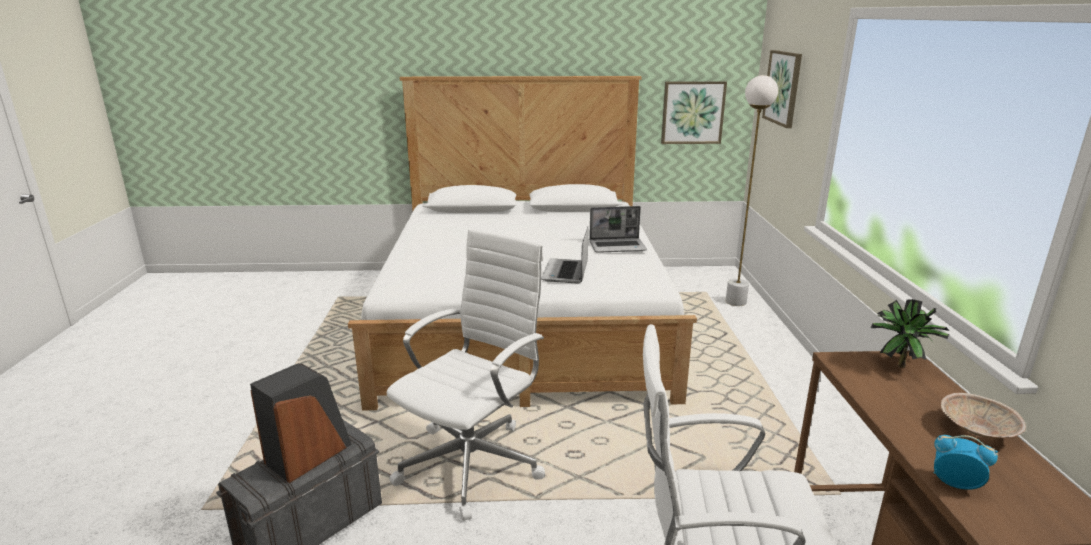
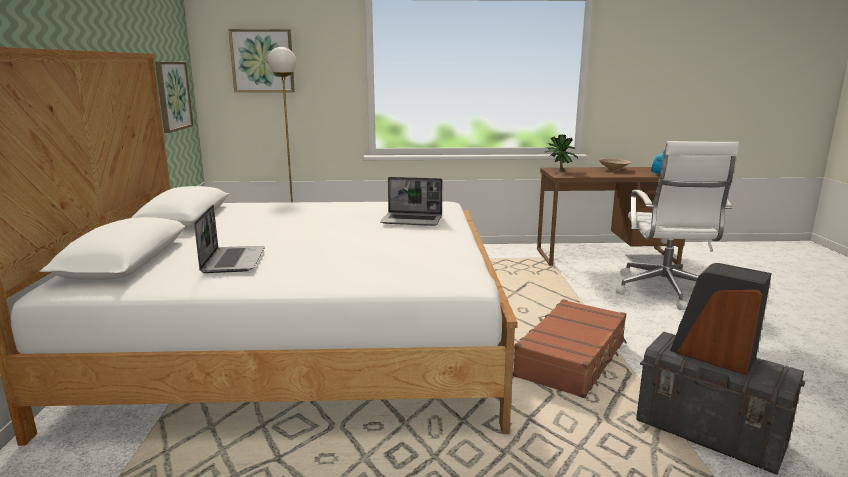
camera: 90 degrees left, 5 degrees down
(474, 462) = (572, 359): white office chair -> brown suitcase
(618, 246) = (345, 206): laptop -> laptop (233, 260)

